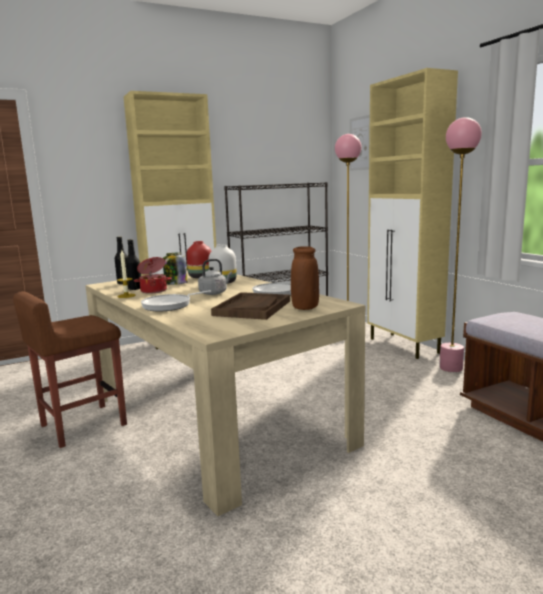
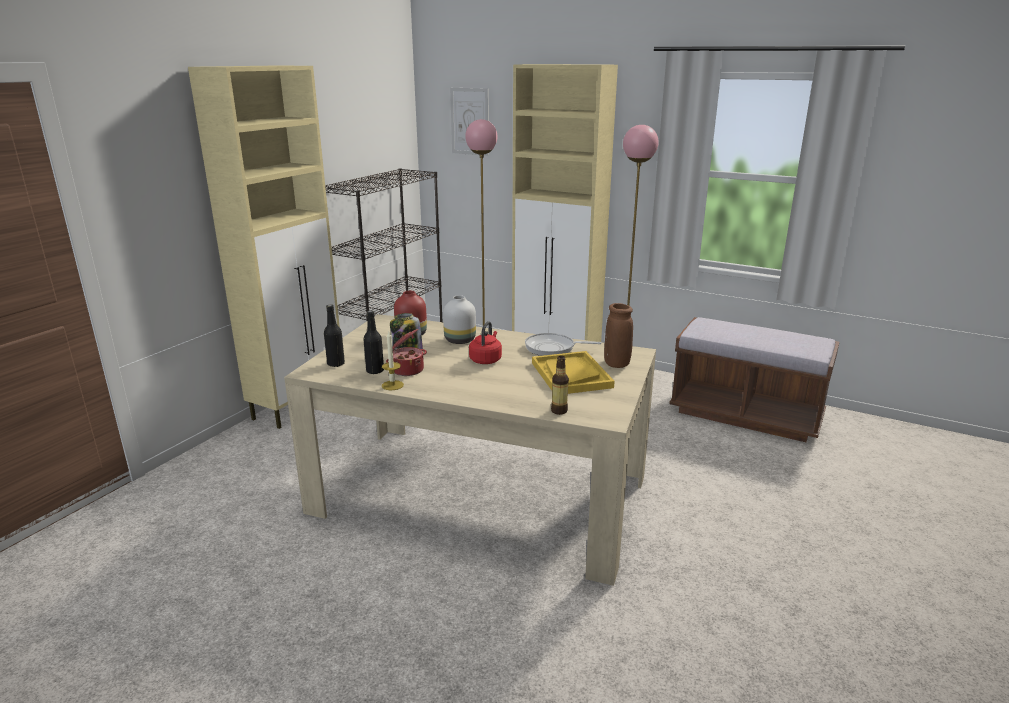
camera: 35 degrees left, 10 degrees up
(82, 425) = (343, 556): brown stool -> none
(170, 305) = (480, 390): frying pan -> none
(191, 324) = (559, 411): none -> bottle
(214, 293) = (486, 359): grey kettle -> red kettle
(252, 308) = (571, 375): brown tray -> yellow tray

